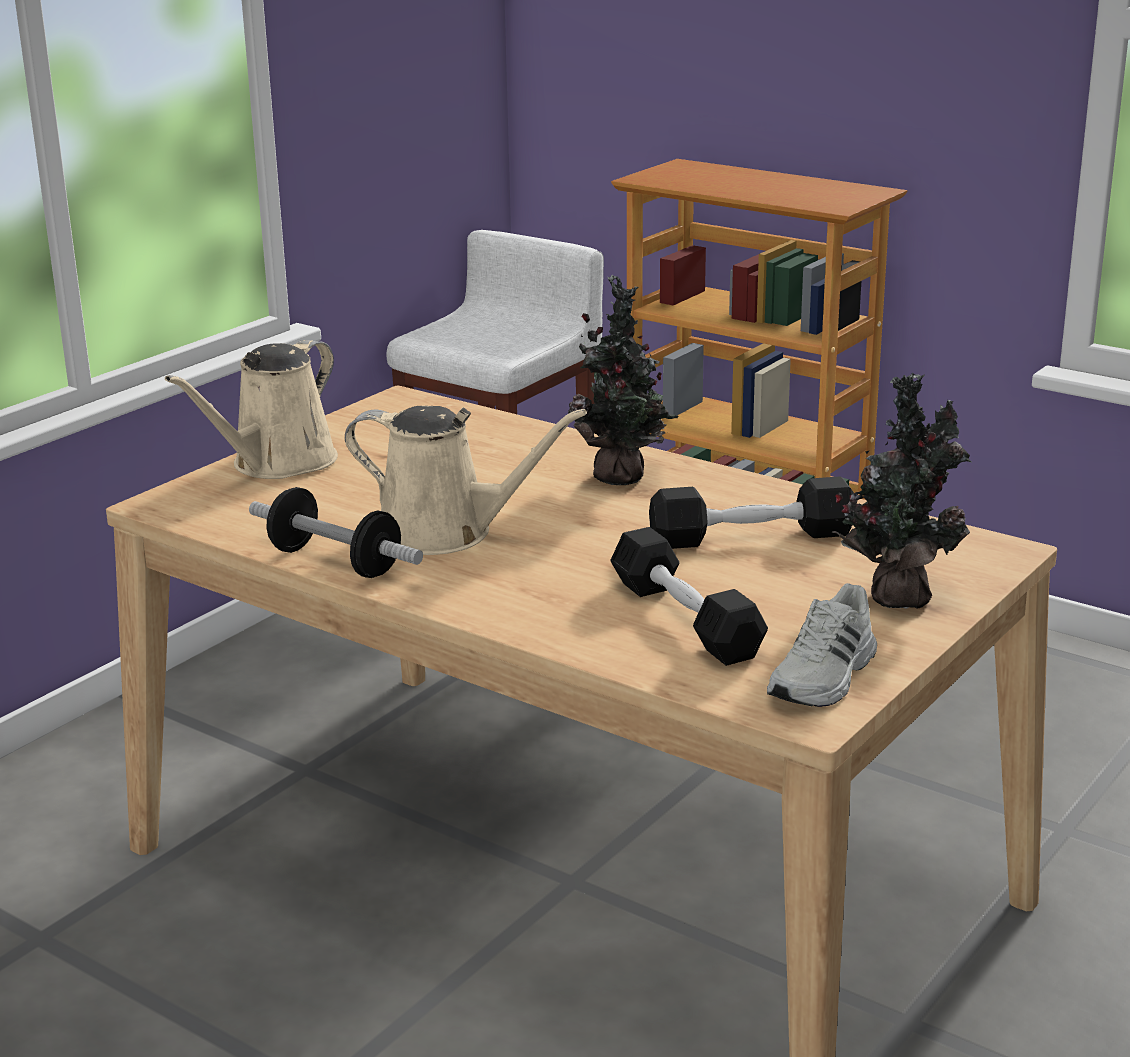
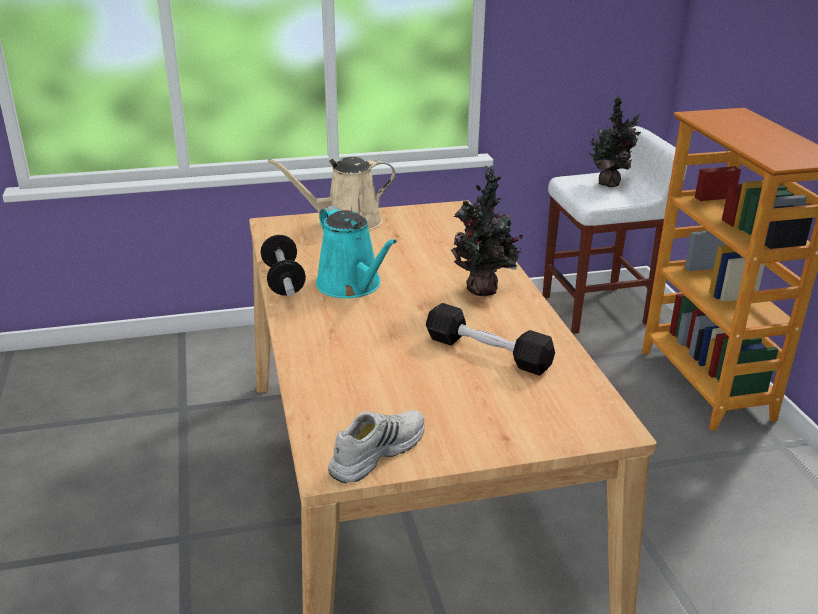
camera: 40 degrees right, 5 degrees up
(446, 532) = (352, 286): beige watering can -> turquoise watering can
(685, 619) = (371, 382): black dumbbell -> none
(825, 677) = (376, 452): white shoe -> white shoe turned 150 degrees clockwise
(897, 596) = (501, 425): potted plant -> potted plant (609, 183)

